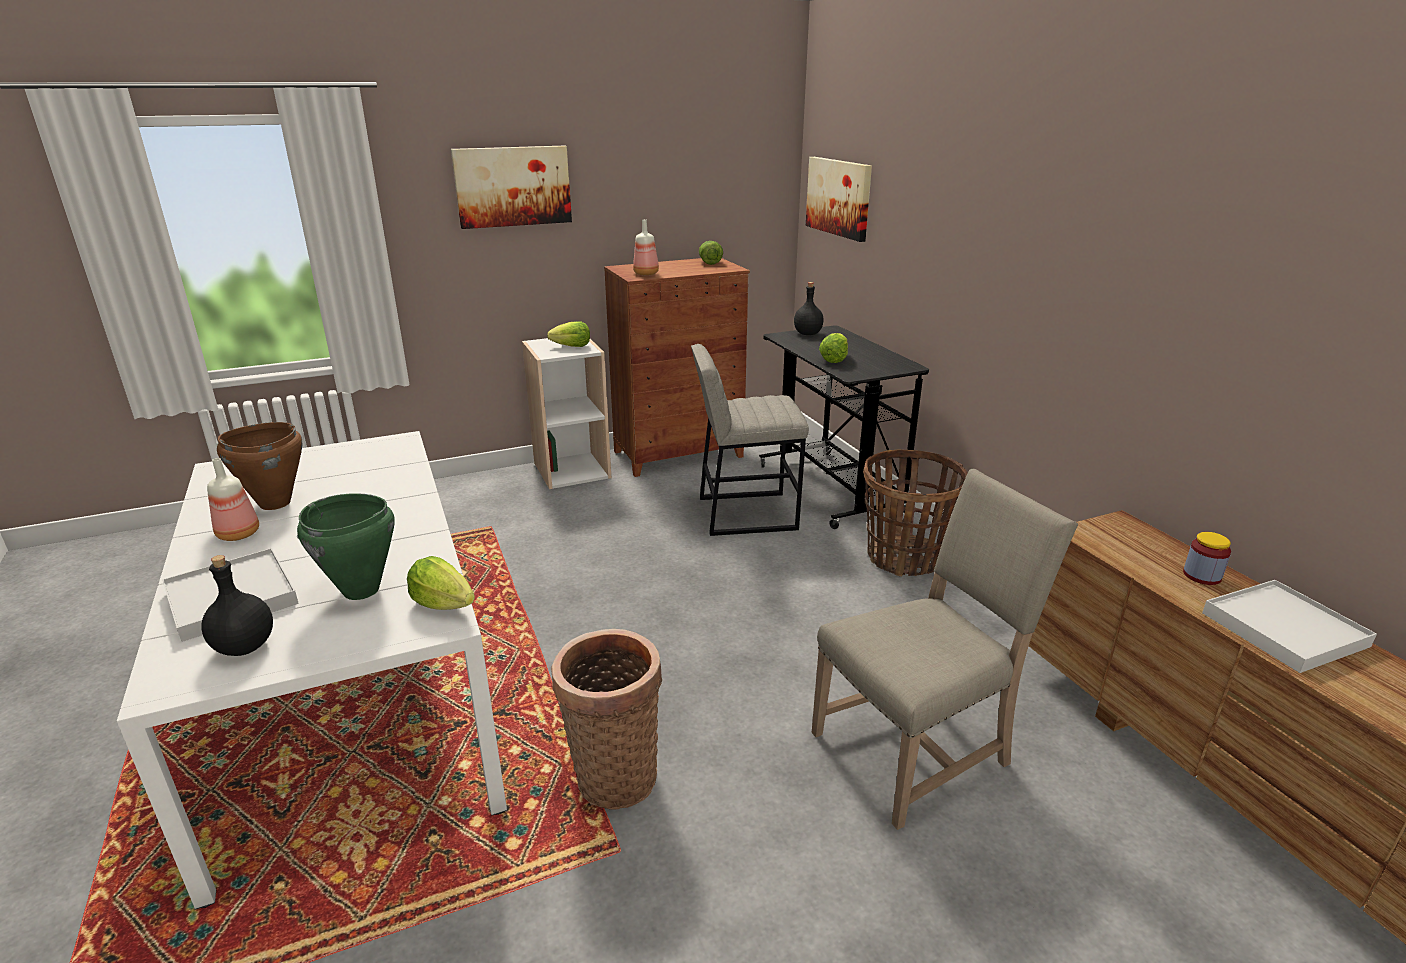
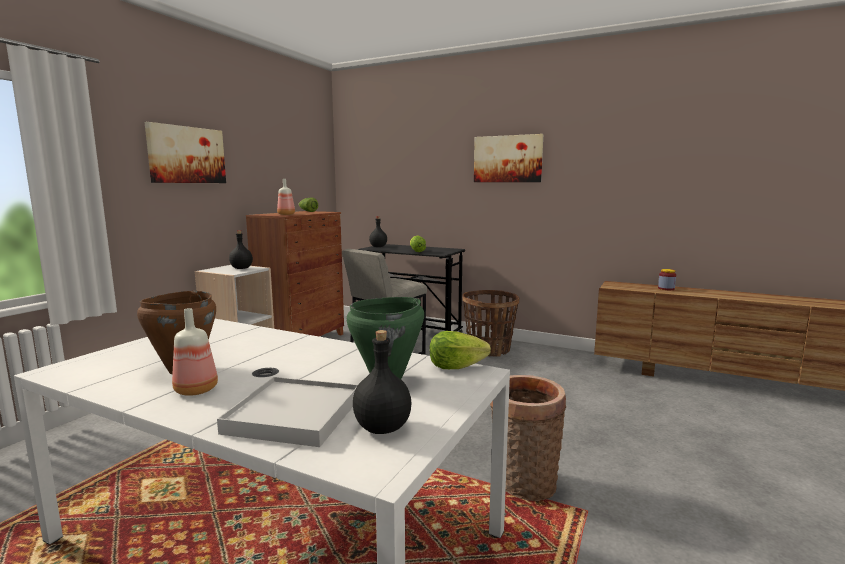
camera: 40 degrees left, 15 degrees down
(572, 347) = (242, 268): lettuce -> black bottle
(839, 197) = (373, 172): picture -> picture (507, 159)
(917, 749) = (614, 409): beige chair -> none
(1283, 629) = (713, 294): white tray -> none

